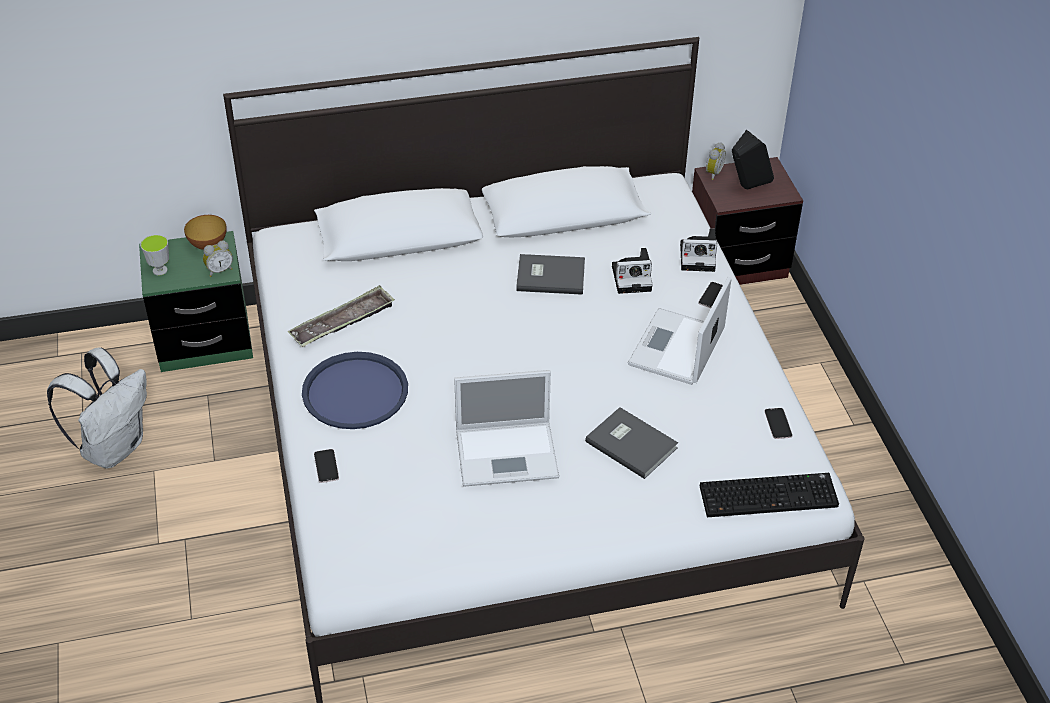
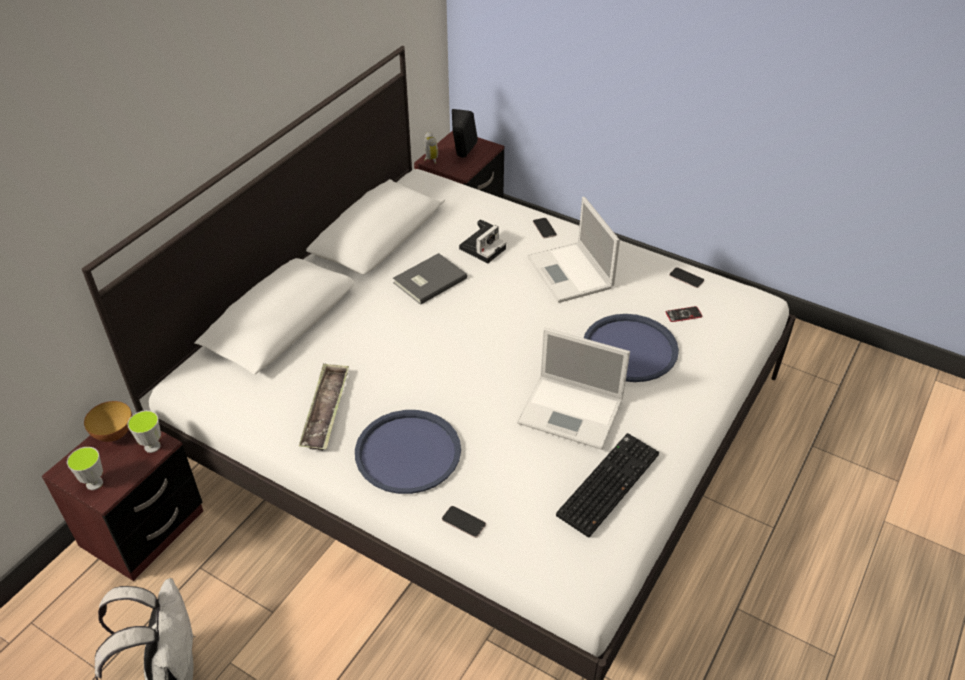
camera: 45 degrees left, 0 degrees up
(204, 341) = (143, 529): green nightstand -> brown nightstand
(219, 270) = (152, 446): alarm clock -> cup
(509, 453) = (572, 412): laptop -> laptop turned 75 degrees clockwise
(631, 443) = (629, 349): grey book -> blue tray
(699, 257) = (503, 210): camera -> none
(724, 451) = (683, 315): none -> phone
(769, 495) = (742, 322): keyboard -> keyboard (607, 482)

